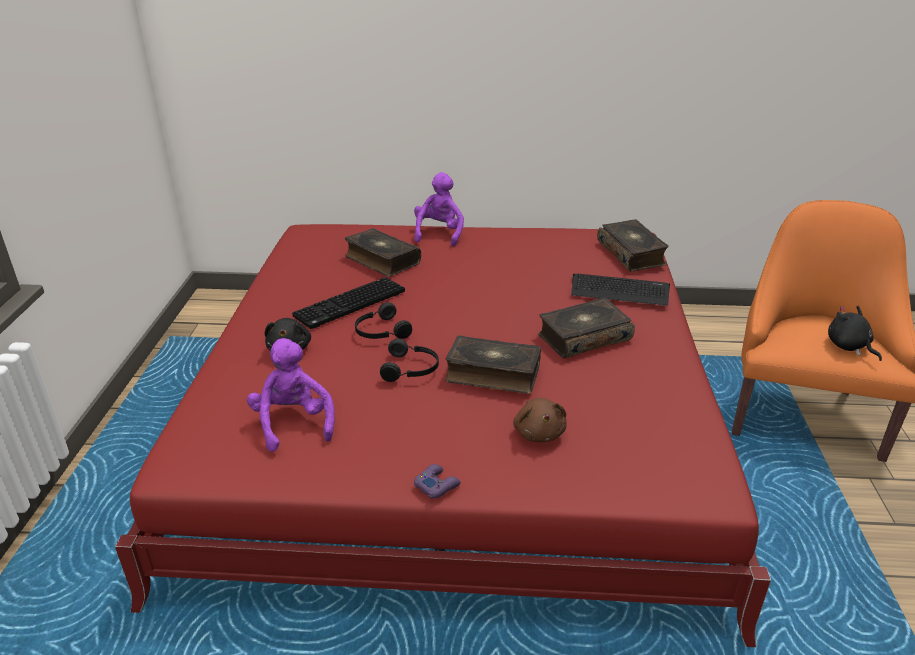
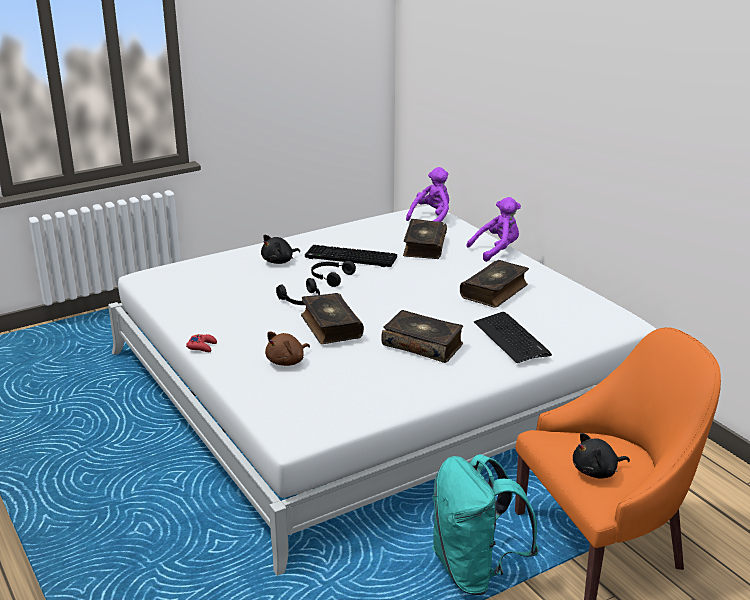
camera: 55 degrees right, 5 degrees down
(293, 423) = (212, 289): purple plush toy -> purple plush toy (432, 218)
(437, 485) = (202, 346): purple game controller -> red game controller
(456, 421) = (374, 384): red bed -> white bed
(632, 253) = (585, 327): book -> book (495, 291)
(807, 498) = (475, 571): none -> turquoise backpack
(849, 347) = (597, 471): black plush toy -> black plush toy turned 135 degrees counterclockwise

